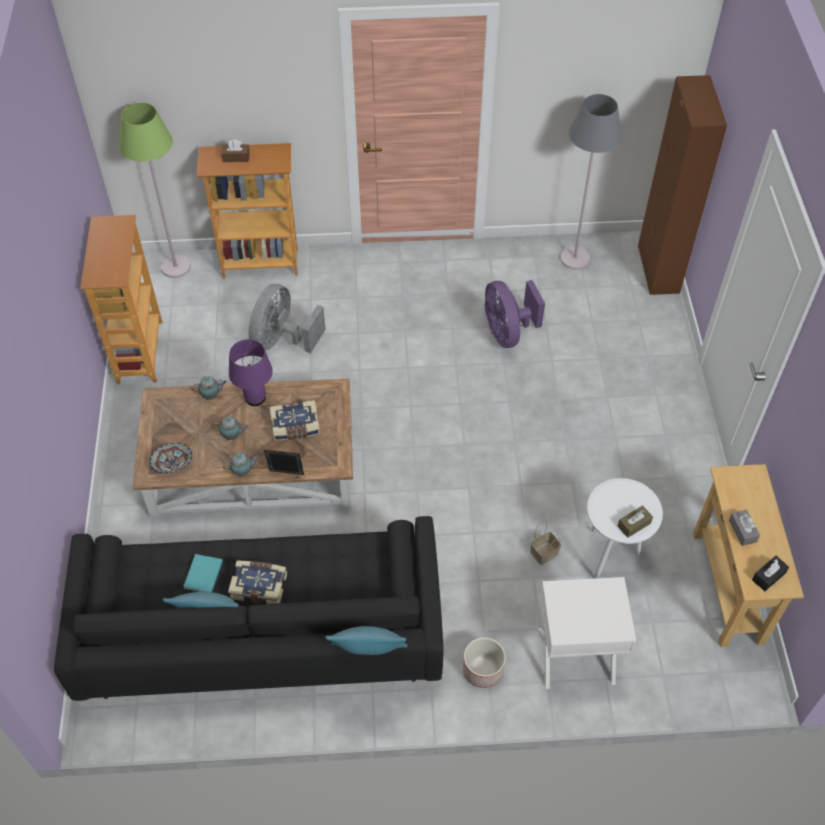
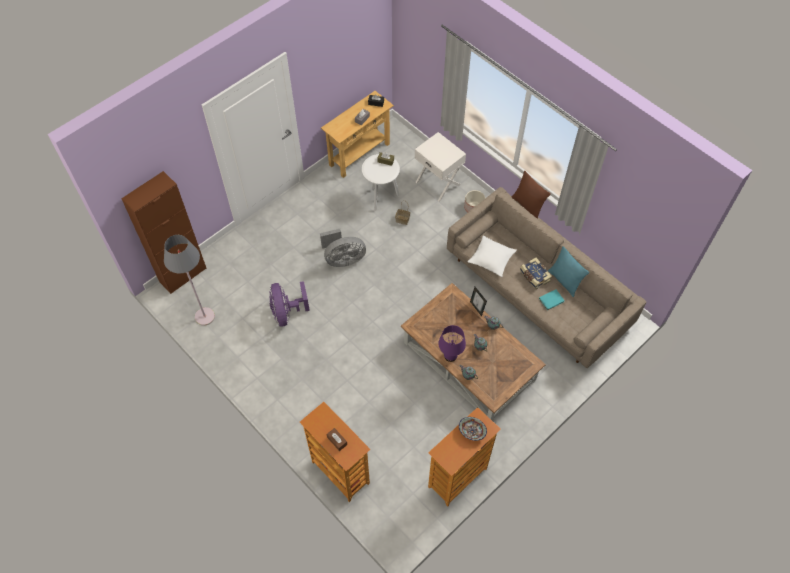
camera: 130 degrees left, 5 degrees up
(172, 464) = (518, 358): bowl -> bowl (472, 431)
(175, 267) = (383, 519): green floor lamp -> none
(262, 631) = (537, 290): black sofa -> beige sofa
(282, 340) = (384, 412): grey fan -> grey fan (343, 259)
(295, 427) = (449, 325): book -> none
(341, 556) = (491, 259): none -> white pillow
(368, 655) = (527, 206): turquoise pillow -> brown pillow
(507, 332) = (287, 312): purple fan -> purple fan turned 135 degrees clockwise

